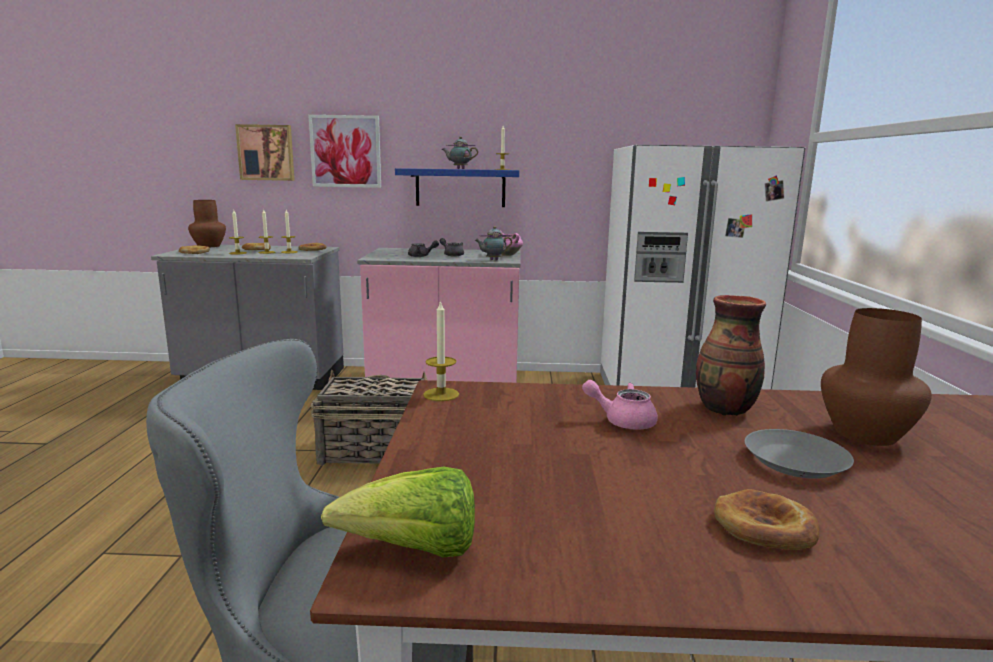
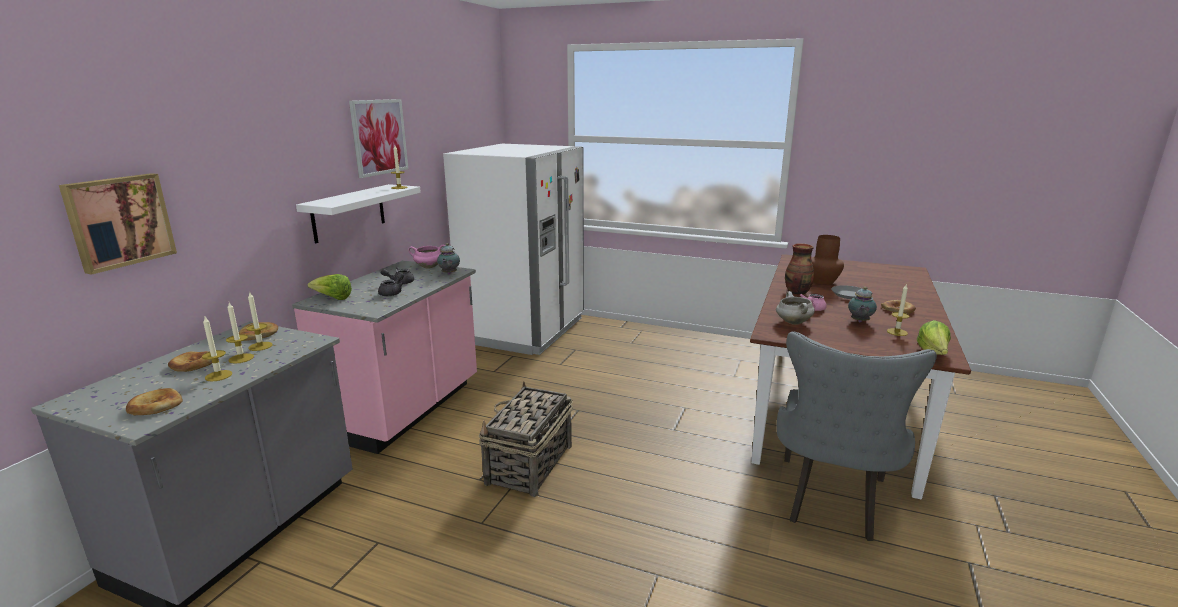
camera: 70 degrees left, 5 degrees up
(209, 246) = (83, 399): brown vase -> none
(345, 151) = (232, 197): picture -> picture (379, 137)
(396, 250) = (333, 298): none -> lettuce
(441, 394) = (777, 335): candle -> candle (897, 332)
(459, 169) = (356, 193): teapot -> teapot (859, 321)
(460, 188) = (349, 213): blue shelf -> white shelf
(520, 404) = (792, 322): none -> white cooking pot

